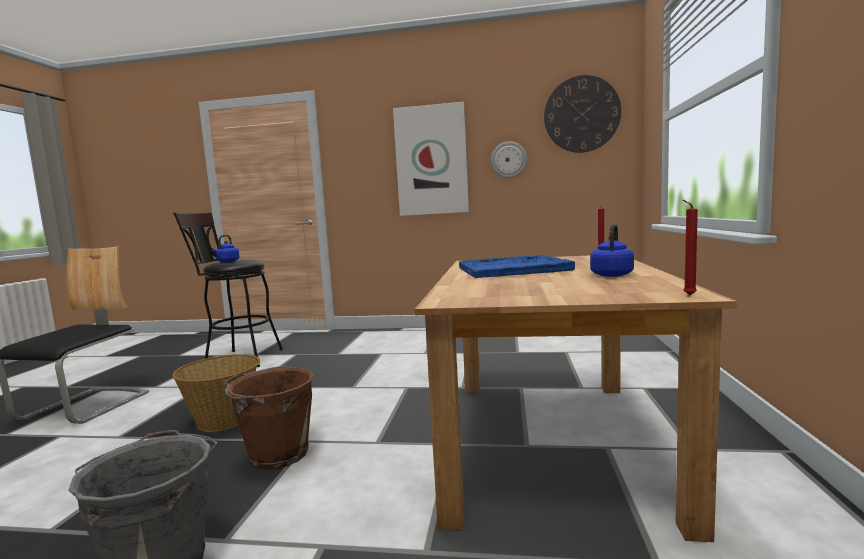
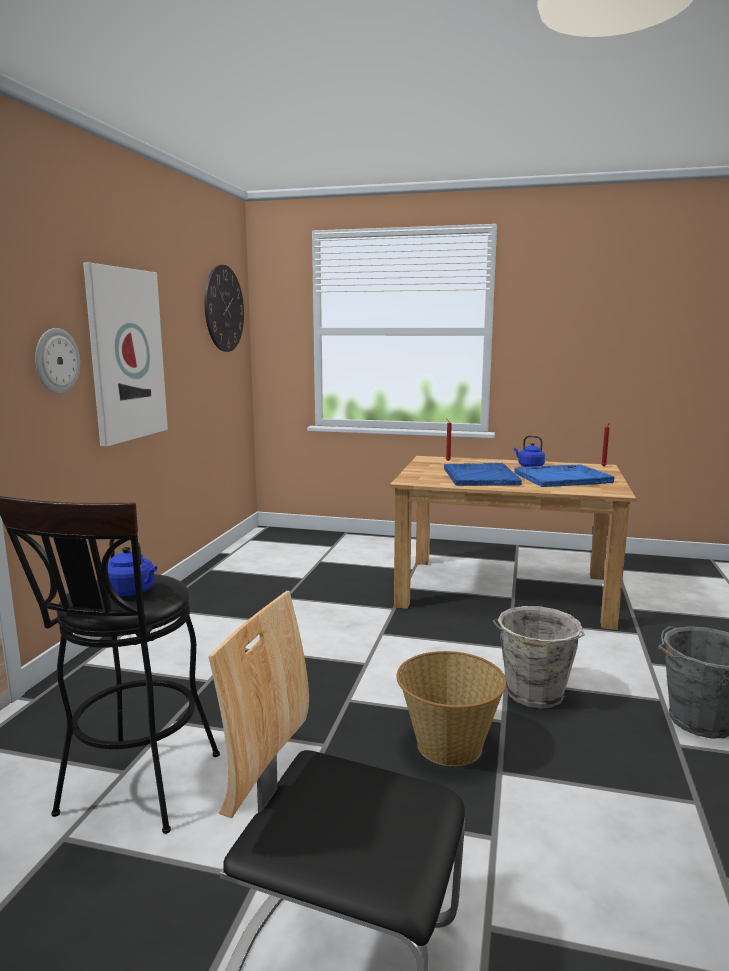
camera: 85 degrees left, 5 degrees up
(277, 454) = (534, 694): brown bucket -> grey bucket
(508, 160) = (185, 357): wall clock -> wall clock (56, 361)
(539, 285) = (563, 478): none -> blue tray

